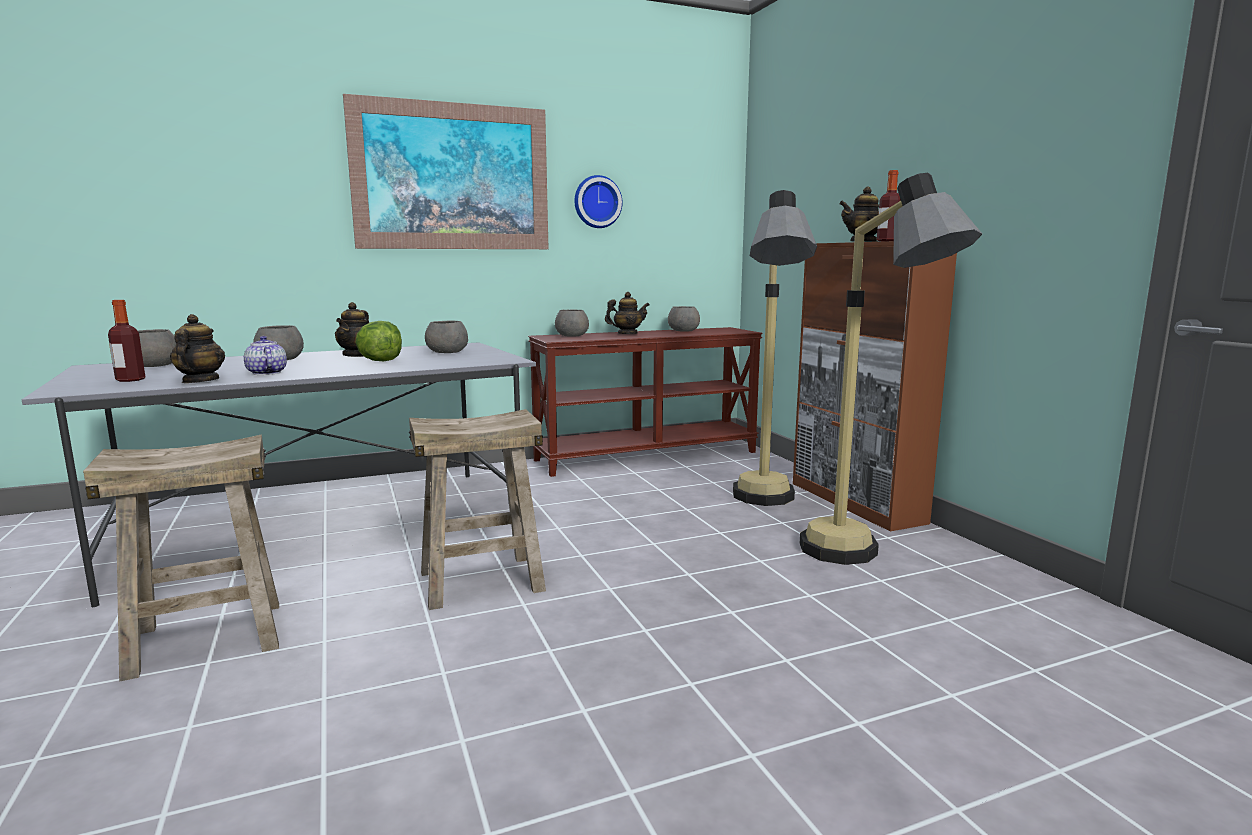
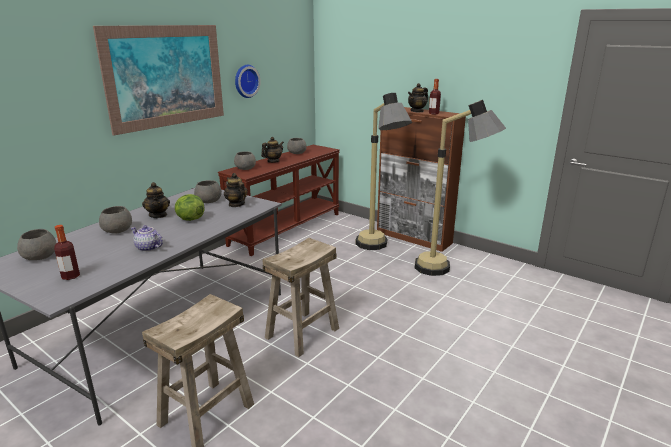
camera: 30 degrees left, 10 degrees up
(200, 381) = (126, 266): teapot -> teapot (236, 204)

